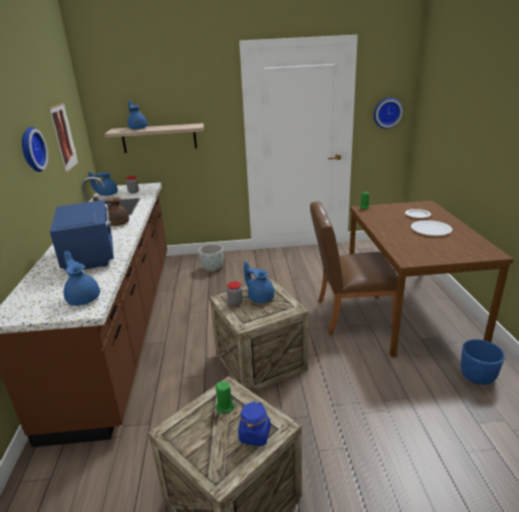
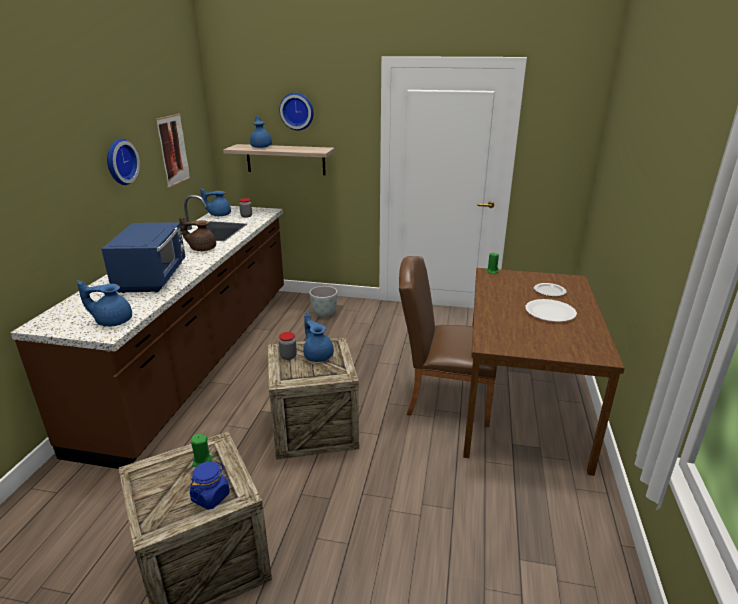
camera: 15 degrees right, 0 degrees up
(83, 298) = (113, 321): blue teapot -> blue teapot turned 75 degrees counterclockwise
(387, 112) = (560, 157): wall clock -> wall clock (297, 111)
(477, 377) = (554, 507): blue planter -> none

